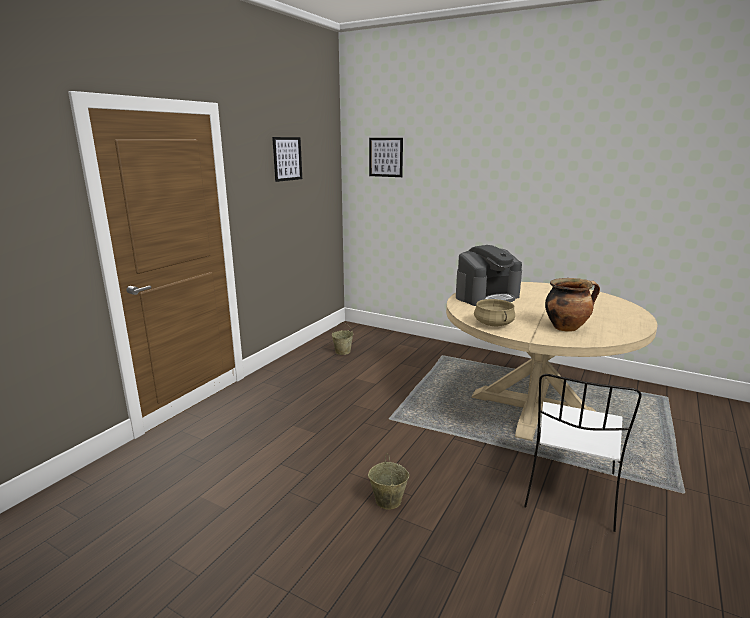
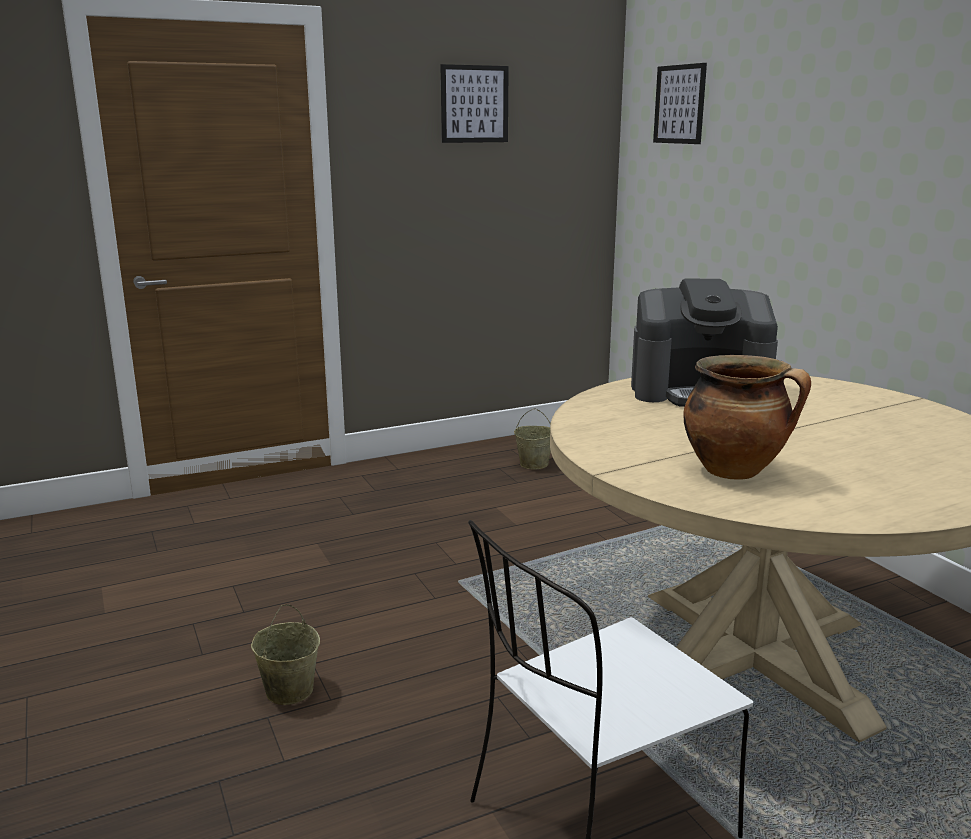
camera: 35 degrees right, 0 degrees up
(494, 324) = (600, 432): beige cooking pot -> none

